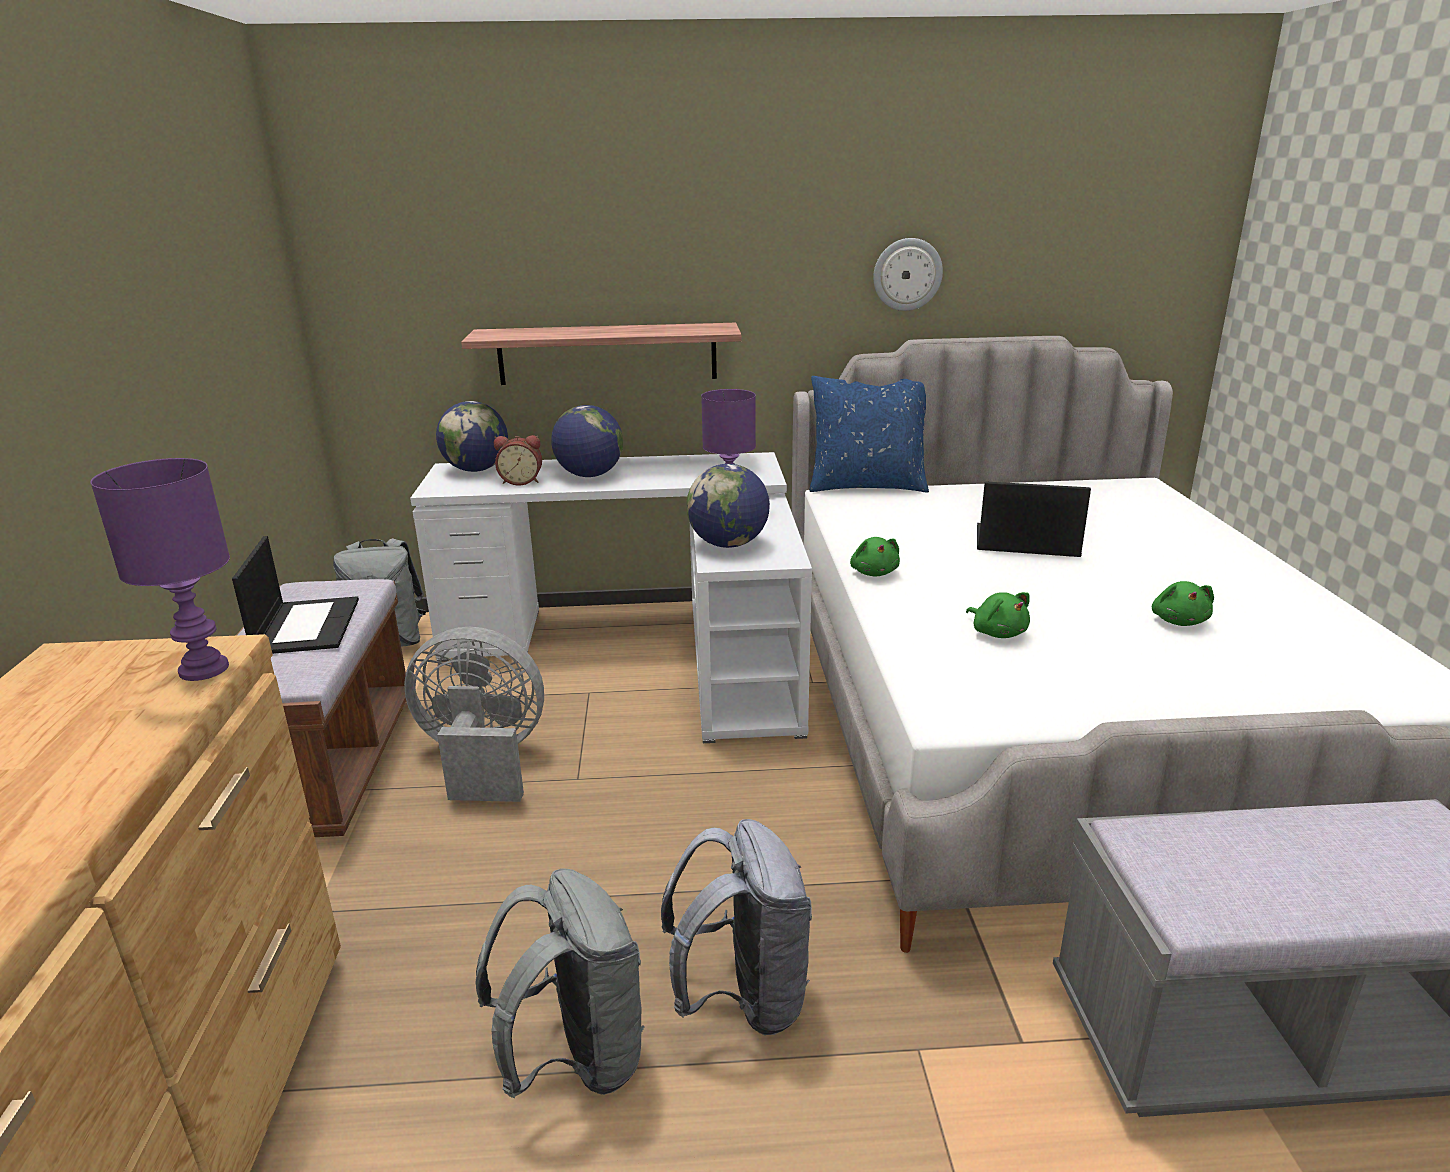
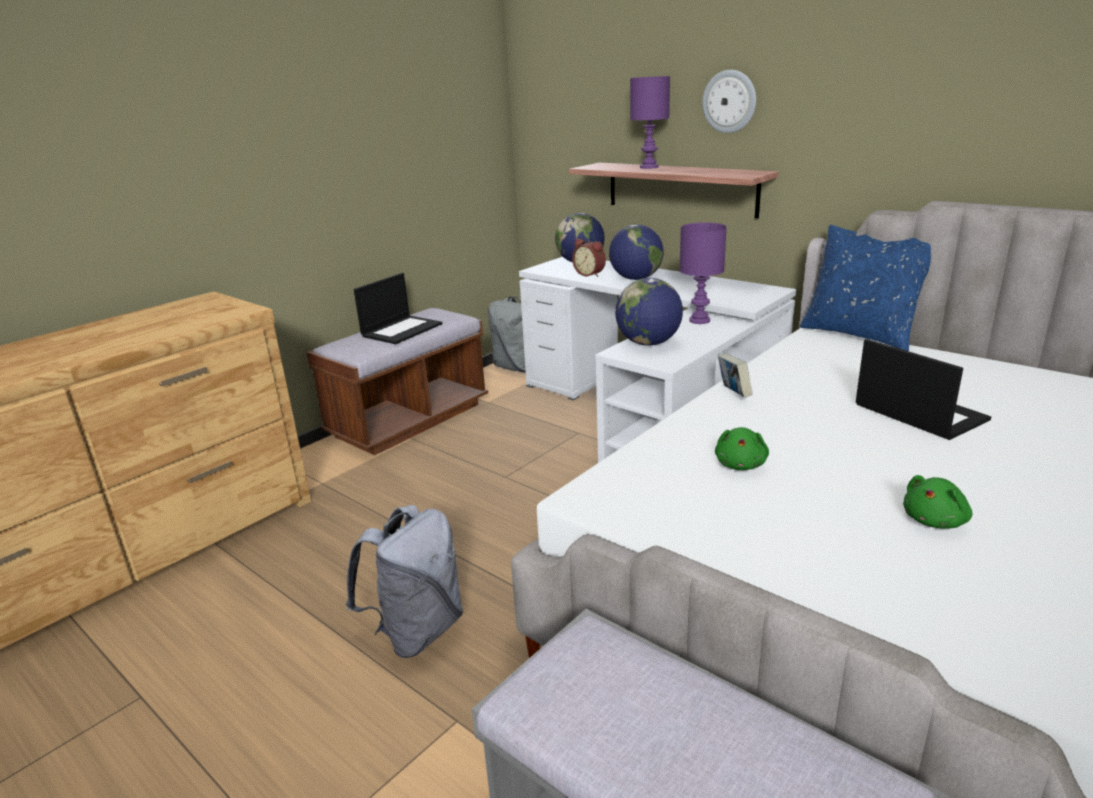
camera: 45 degrees right, 0 degrees up
(202, 670) = (224, 316): purple table lamp -> purple table lamp (648, 167)
(483, 760) = (475, 446): grey fan -> none
(576, 1058) = (316, 606): grey backpack -> none
(874, 572) = (733, 394): green plush toy -> book
(907, 274) = (945, 135): wall clock -> wall clock (729, 101)

